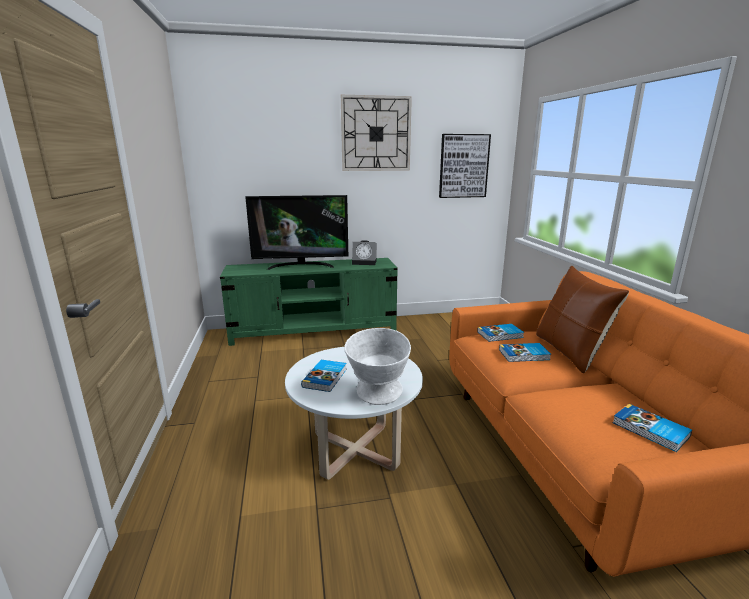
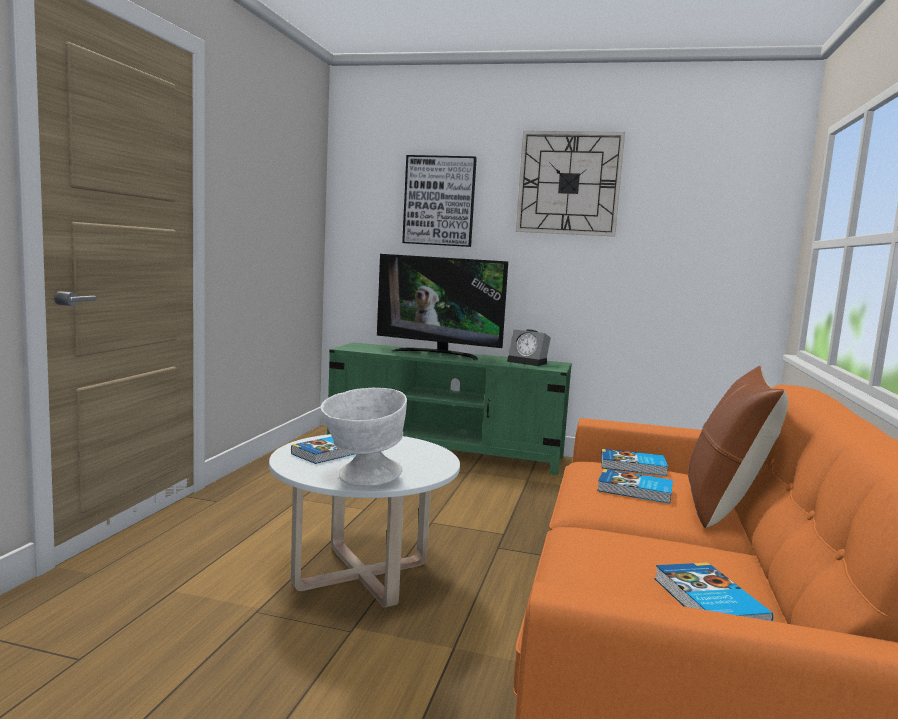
camera: 25 degrees right, 10 degrees down
(463, 166) = (707, 235): picture -> picture (439, 201)

